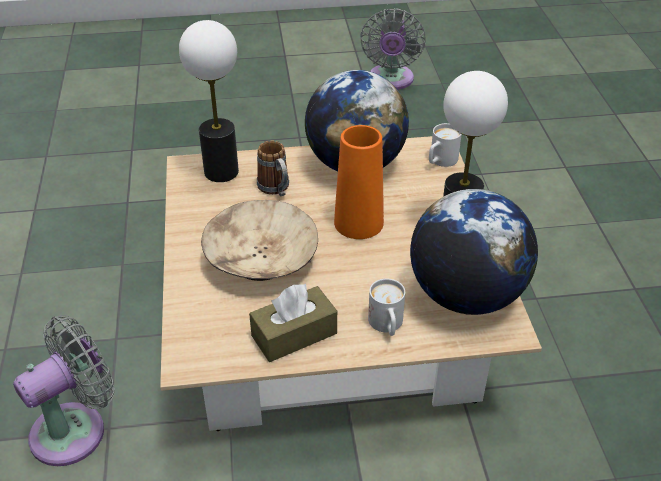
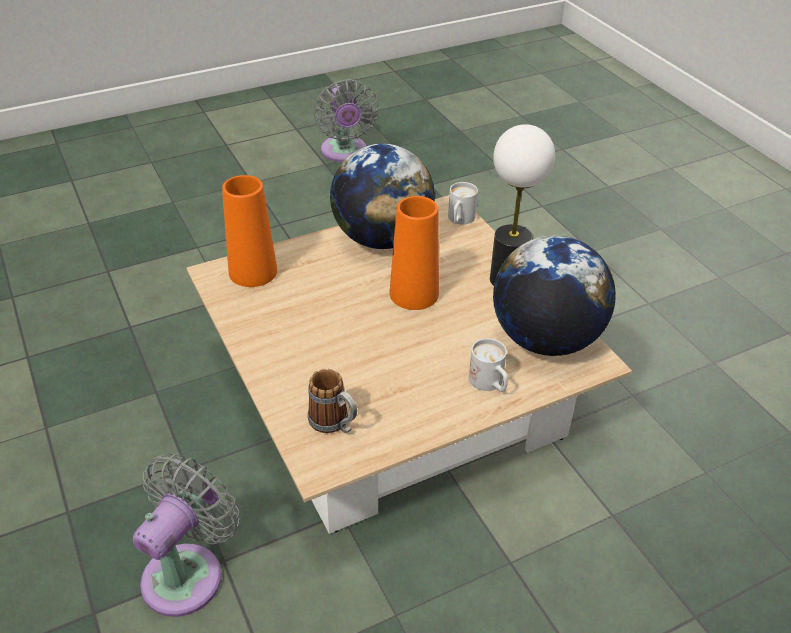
camera: 20 degrees left, 0 degrees up
(222, 171) = (253, 271): table lamp -> orange vase
(261, 260) = (338, 350): beige bowl -> none
(276, 189) = (317, 278): mug -> mug (334, 424)
(294, 334) = (408, 414): brown tissue box -> none

